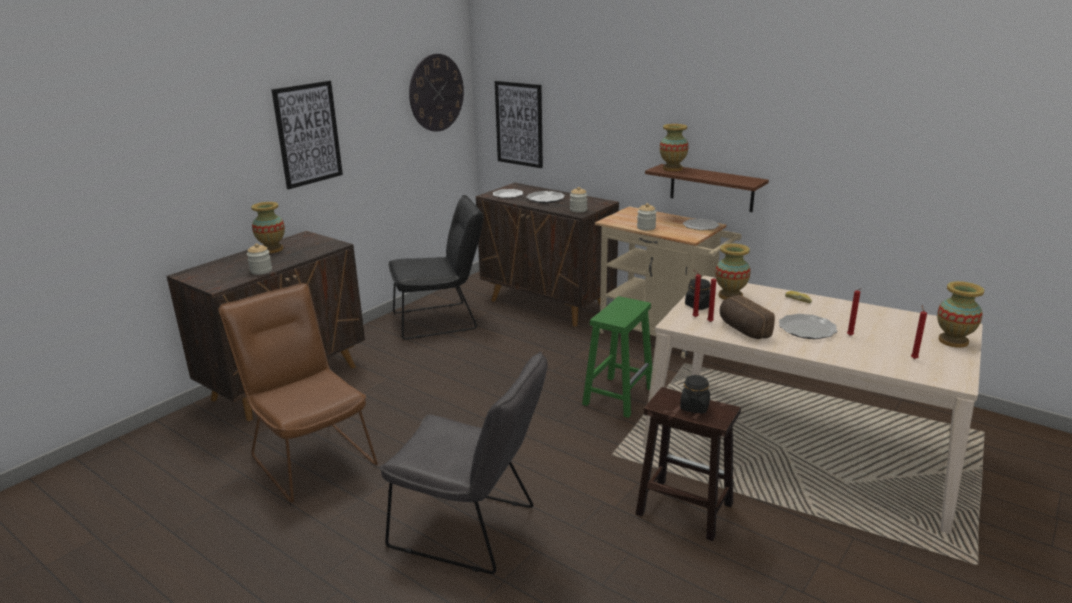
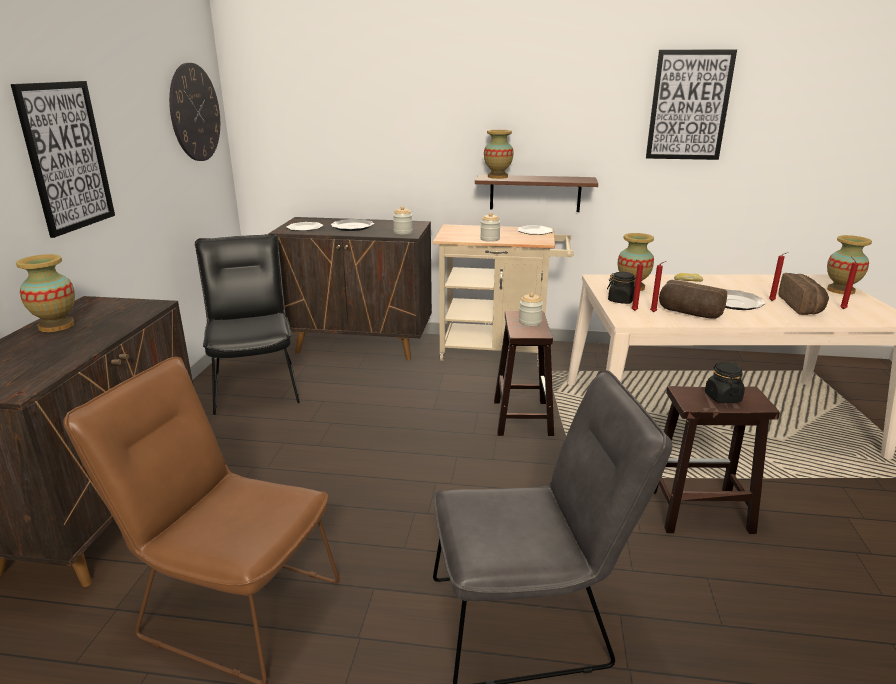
camera: 30 degrees left, 0 degrees up
(261, 271) = (73, 355): jar -> jar (530, 322)
(441, 320) = (256, 385): black chair -> black chair turned 60 degrees counterclockwise
(519, 124) = (295, 148): picture -> picture (689, 106)
(618, 396) = (522, 417): green stool -> brown stool
(873, 347) = (802, 306): none -> bread

